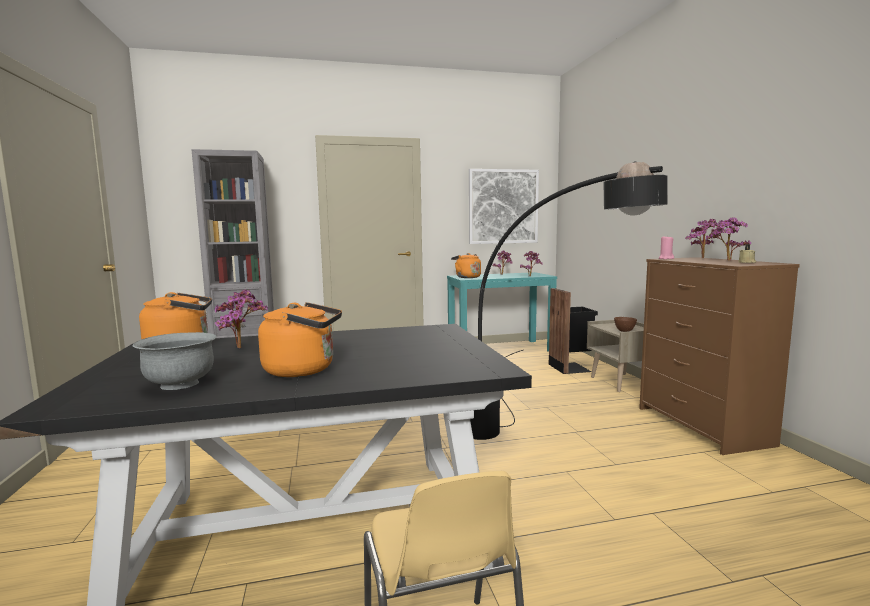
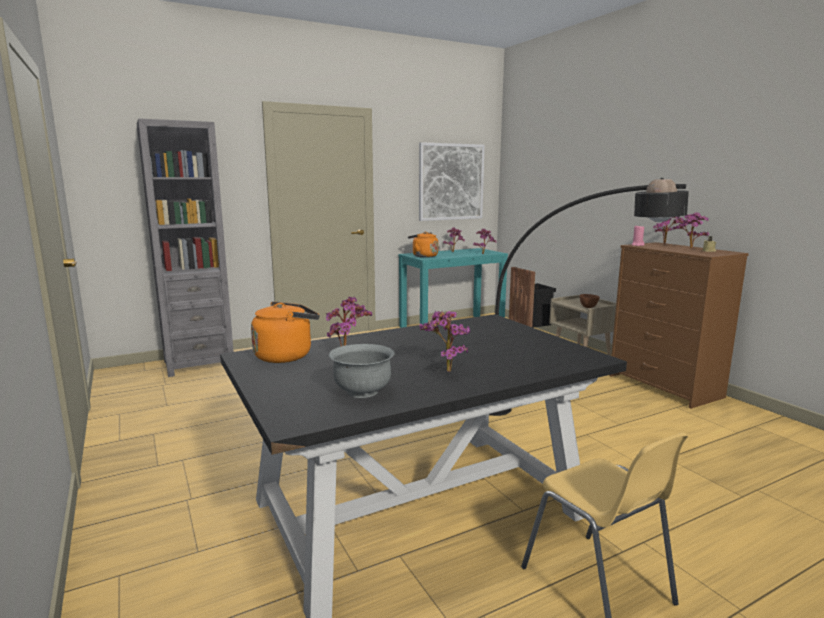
camera: 15 degrees left, 5 degrees up
(304, 370) = (445, 370): orange kettle -> potted plant

